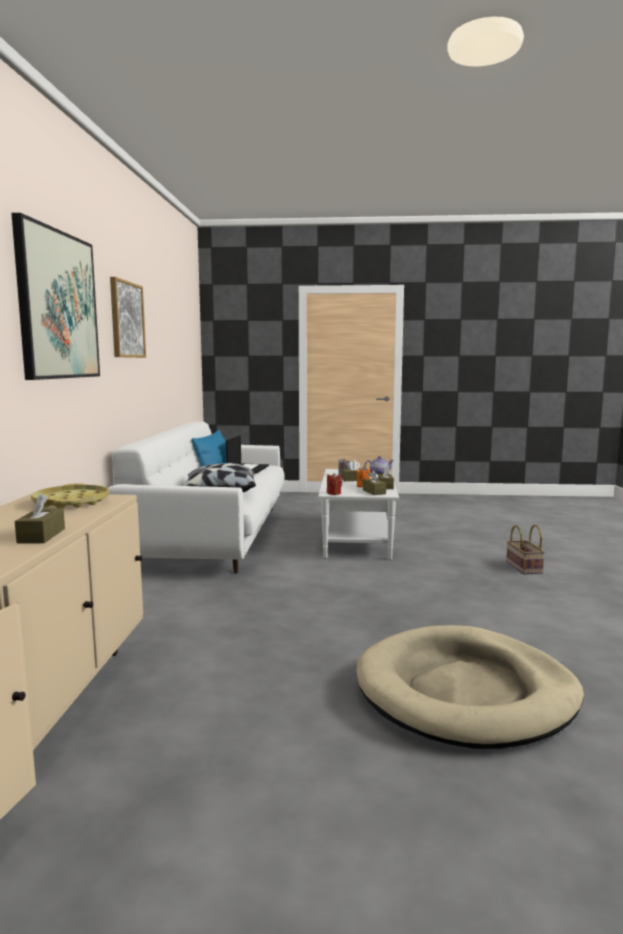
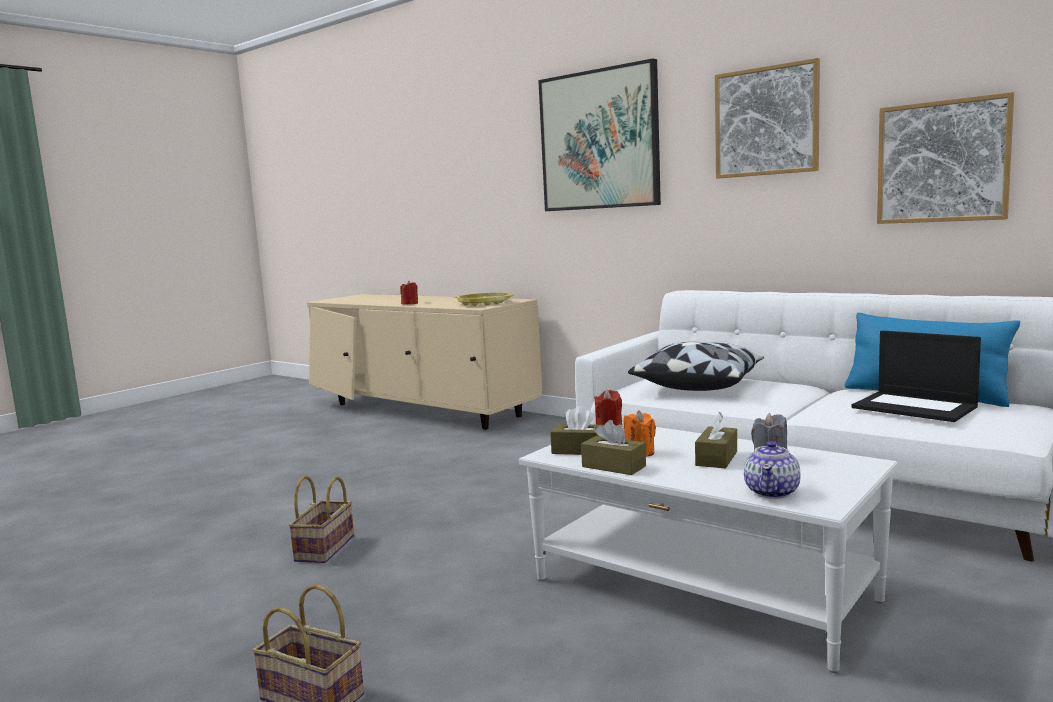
camera: 125 degrees right, 0 degrees up
(41, 536) = (410, 304): brown tissue box -> red candle
(163, 358) = (942, 162): none -> picture
(445, 612) = (325, 549): none -> basket
(466, 692) = (223, 507): beige dog bed -> none

